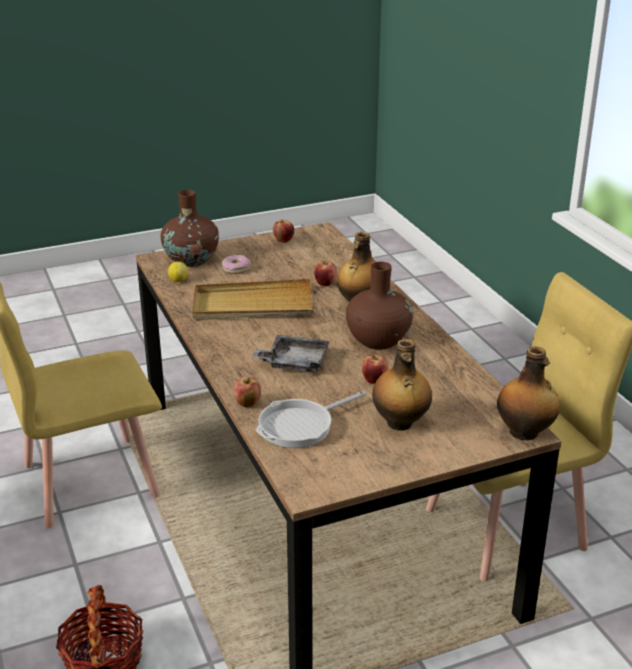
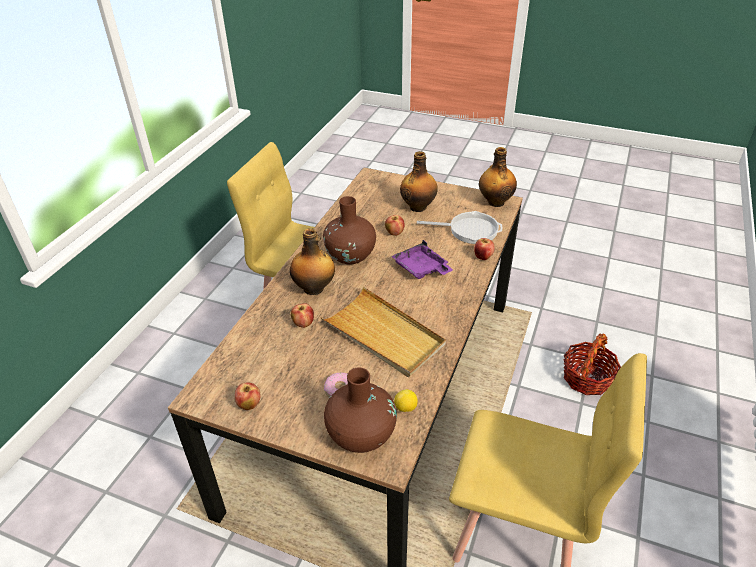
camera: 135 degrees left, 10 degrees up
(294, 362) = (421, 268): grey tray -> purple tray
(525, 432) = (371, 176): bottle -> bottle (495, 202)

